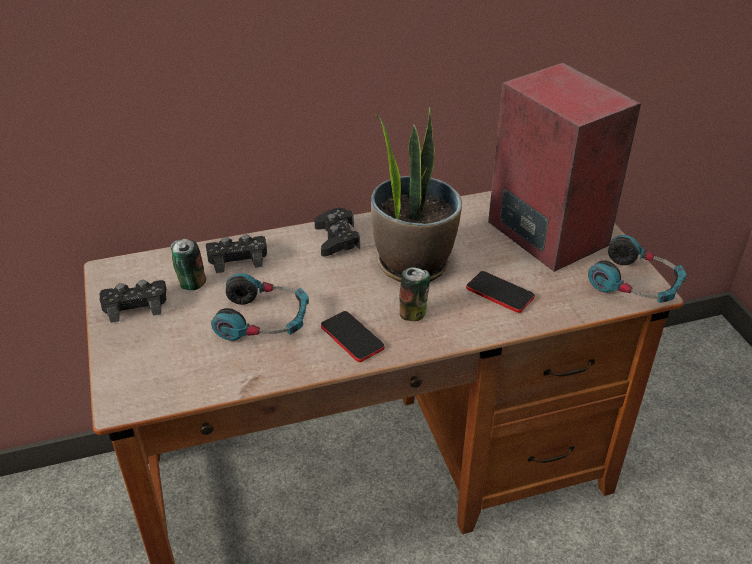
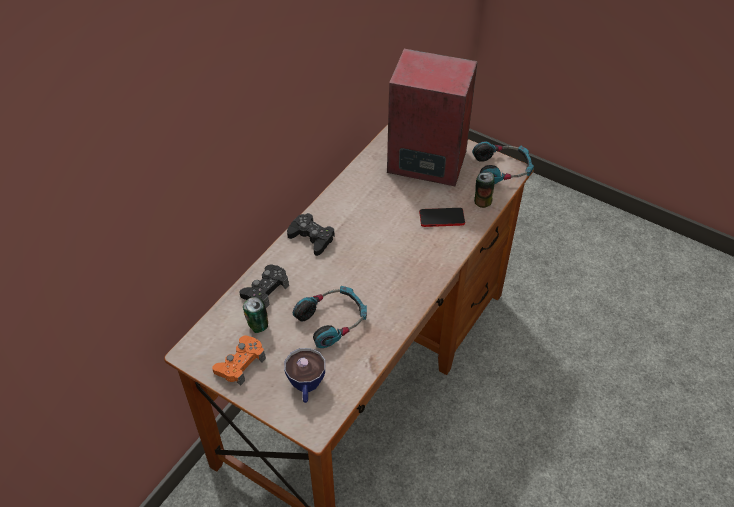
camera: 40 degrees left, 10 degrees up
(135, 305) = (240, 363): black game controller -> orange game controller
(162, 362) = (306, 387): none -> cup
(352, 337) = (394, 298): phone -> none
(412, 263) = (375, 228): potted plant -> none
(413, 313) = (411, 261): can -> can (482, 201)

